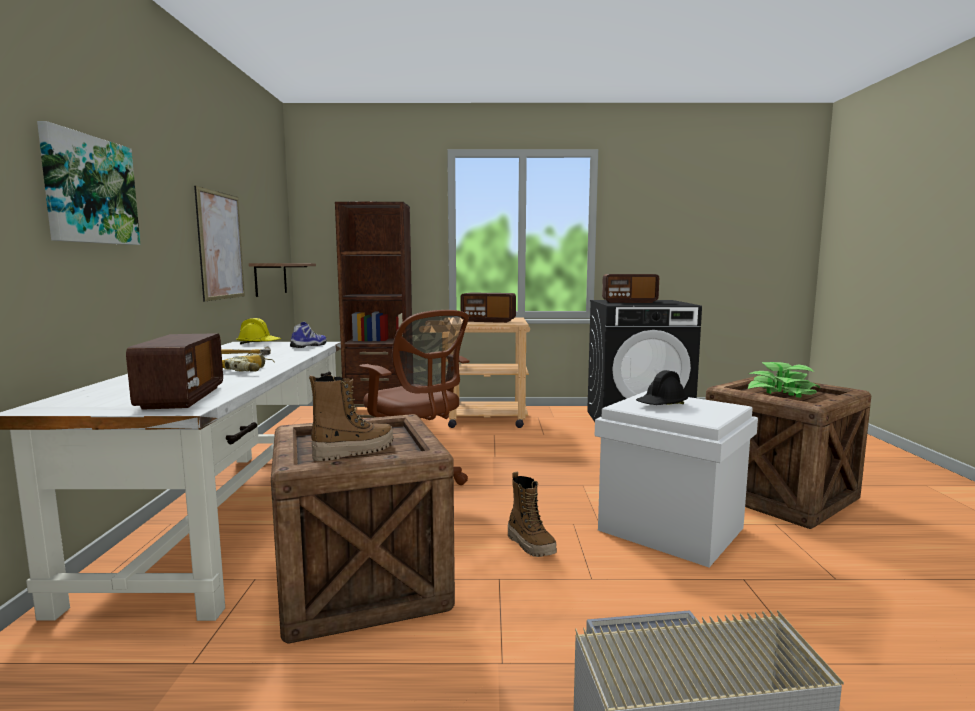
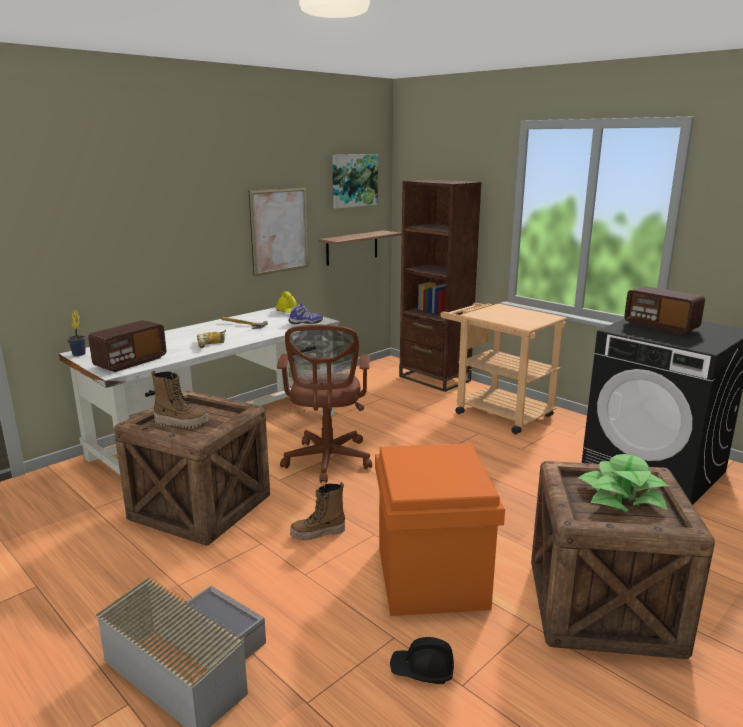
camera: 45 degrees right, 10 degrees up
(44, 409) = (78, 355): none -> potted plant
(89, 190) = (140, 218): picture -> picture (354, 180)
(488, 321) = (507, 317): radio -> none
(531, 545) = (318, 534): boot -> boot turned 60 degrees clockwise
(661, 404) = (429, 462): black hard hat -> black hard hat (422, 670)
(669, 529) = (430, 575): white storage box -> orange storage box

